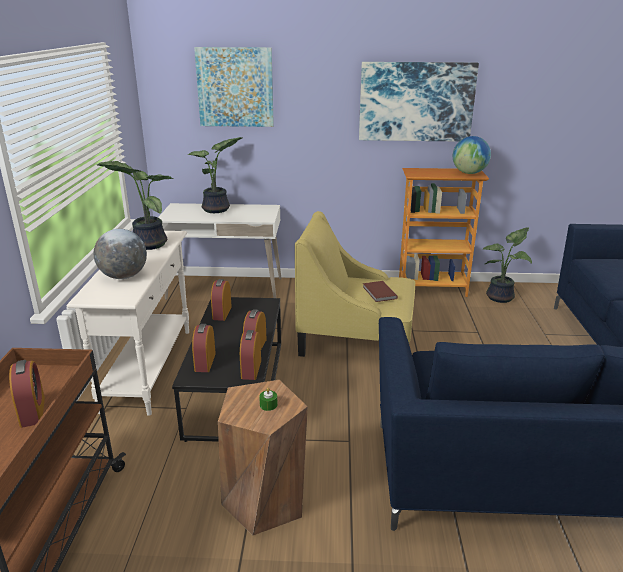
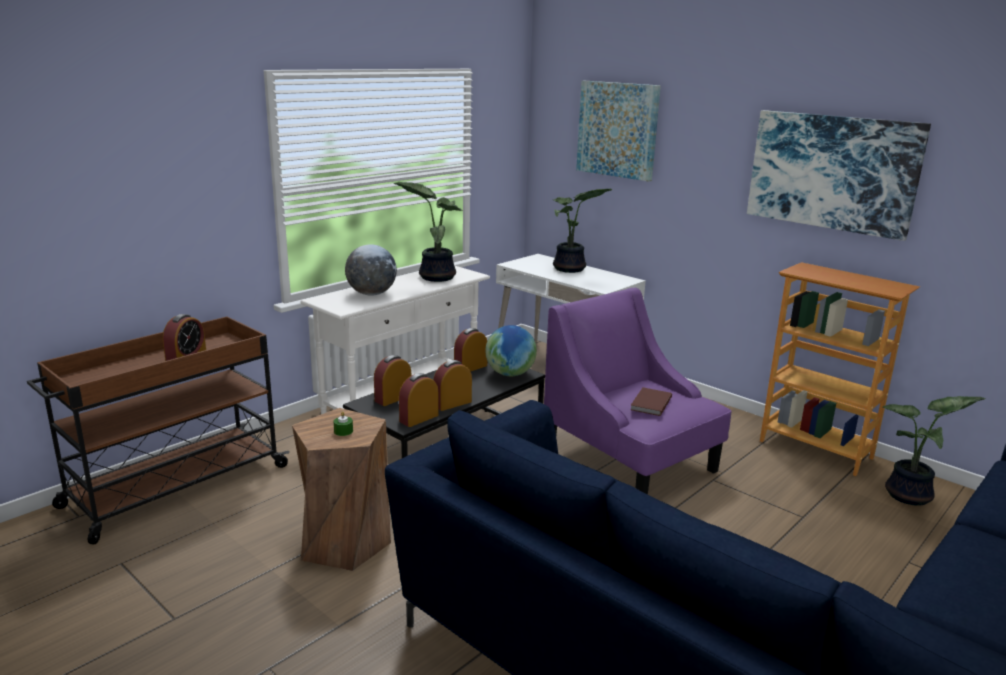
camera: 40 degrees right, 5 degrees down
(356, 339) = (630, 460): yellow armchair -> purple armchair
(469, 173) = (885, 287): globe -> globe (510, 374)

